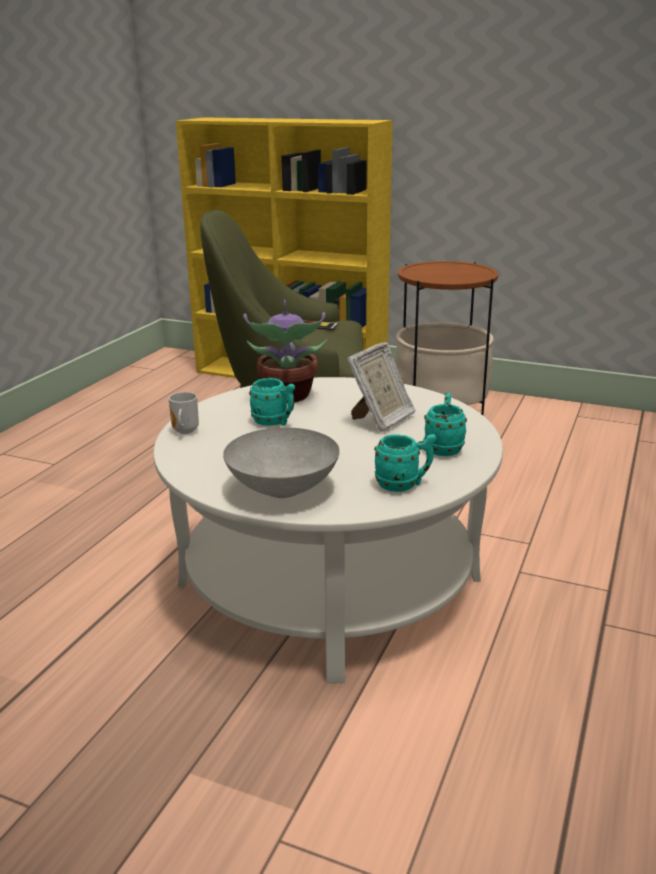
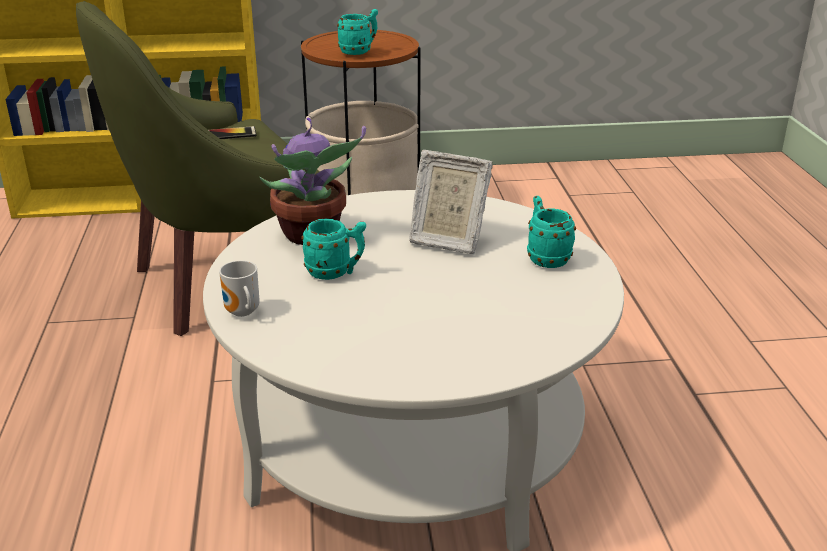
camera: 30 degrees left, 5 degrees up
(284, 490) = (447, 354): grey bowl -> none
(381, 420) = (447, 240): picture frame -> picture frame turned 105 degrees clockwise
(404, 485) = (557, 311): turquoise mug -> turquoise mug (359, 51)

